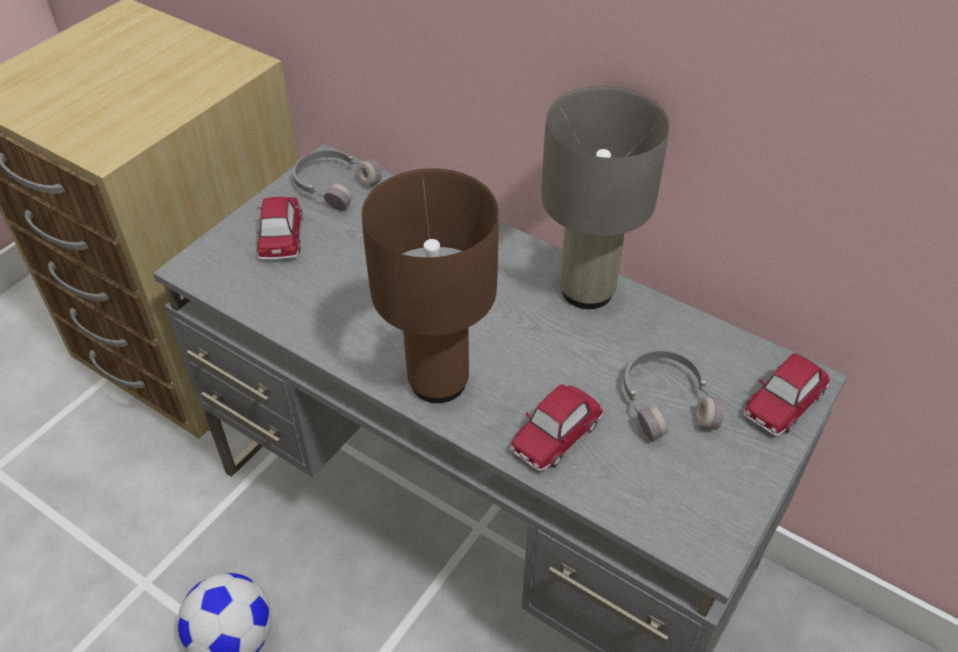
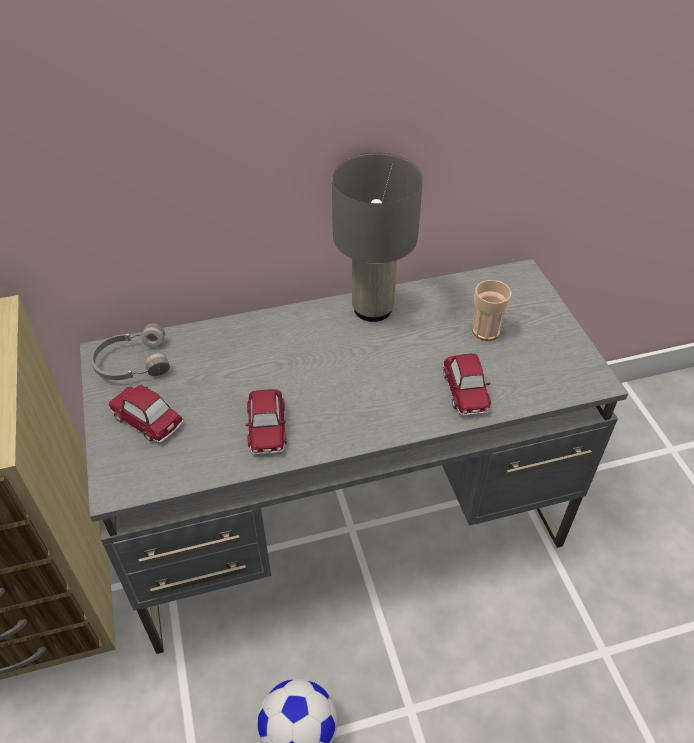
camera: 50 degrees left, 0 degrees up
(440, 381) = (373, 415): brown table lamp -> none
(667, 401) = (485, 331): grey headphones -> cup
(783, 402) = (528, 291): toy car -> toy car (267, 427)

